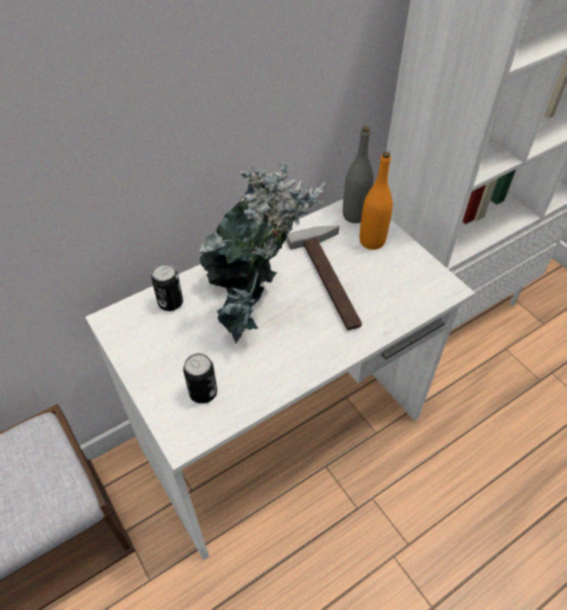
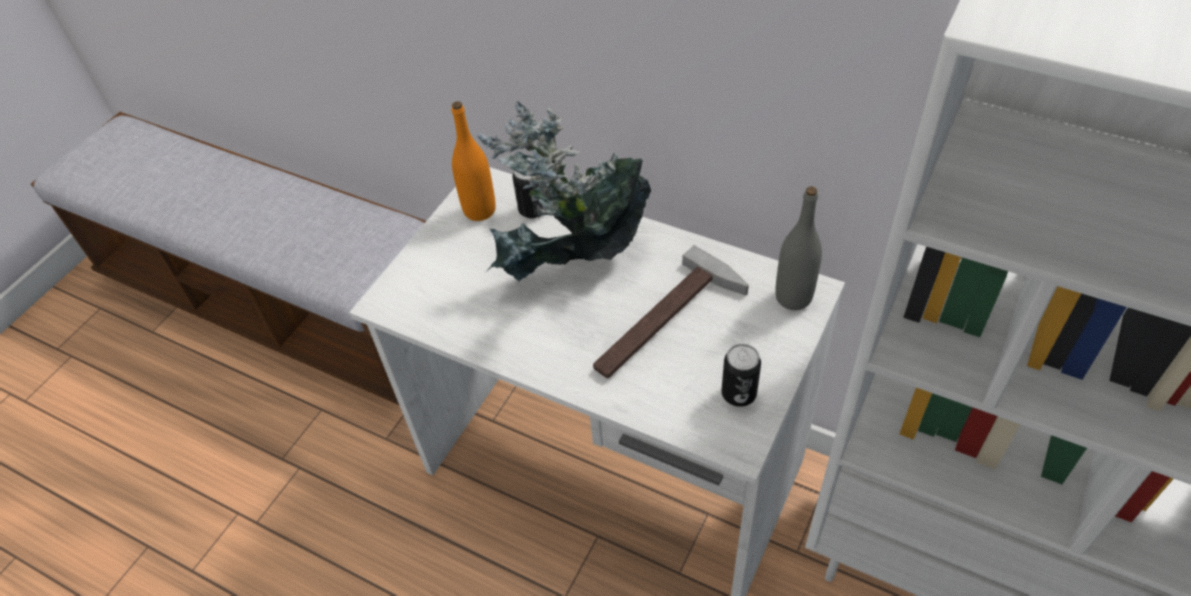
camera: 65 degrees right, 0 degrees up
(203, 392) = (440, 290): can -> can (739, 394)
(372, 241) = (760, 333): orange bottle -> orange bottle (479, 210)

